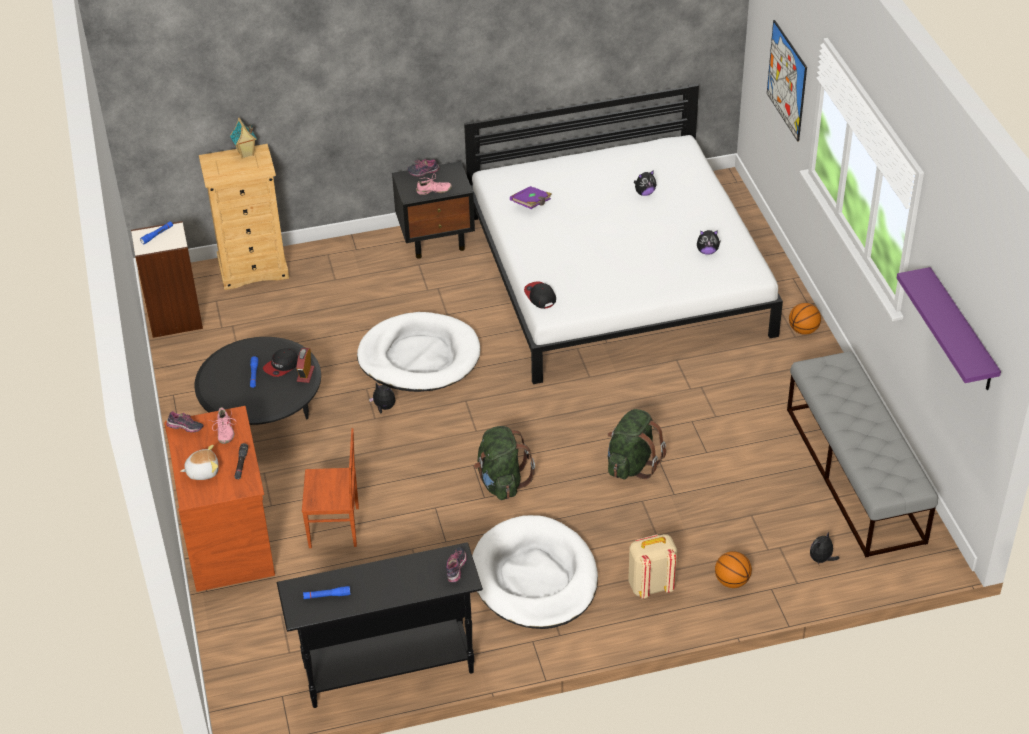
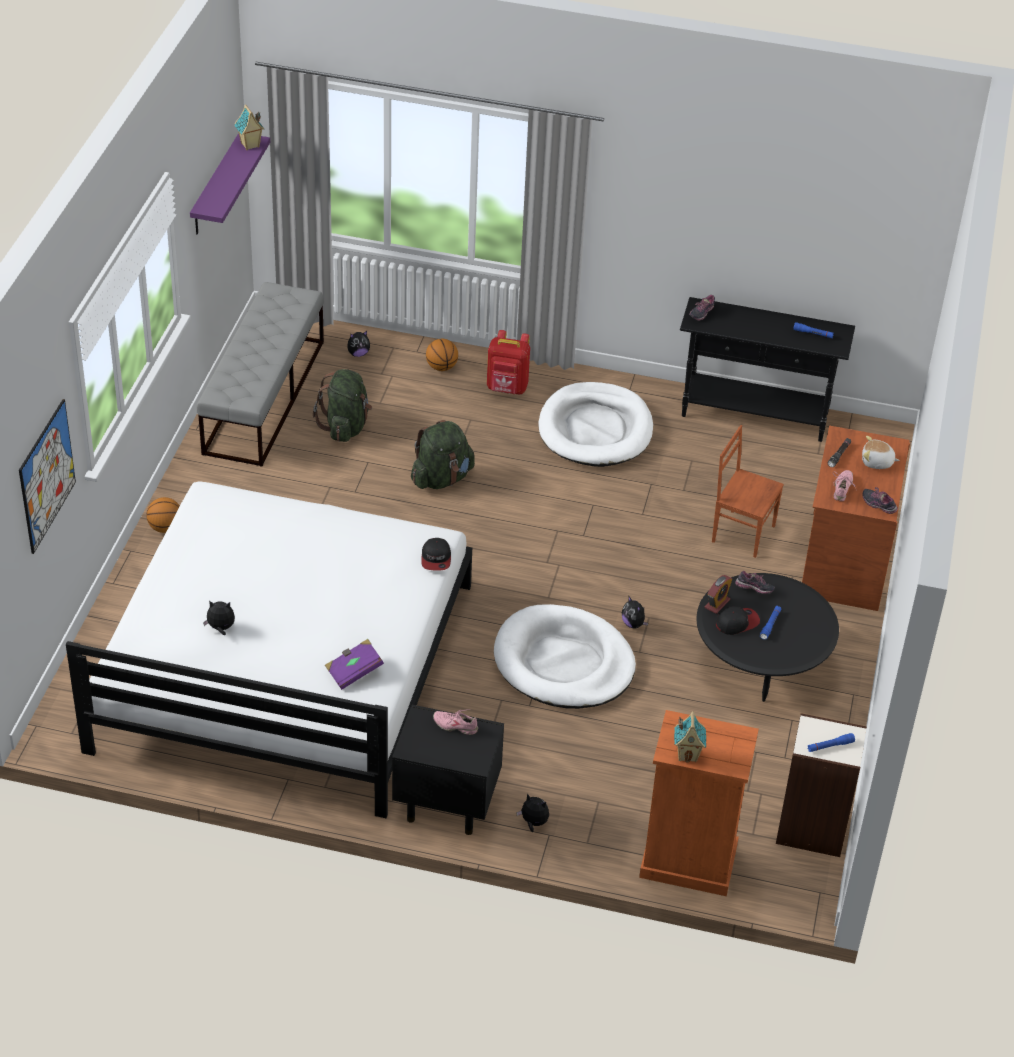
camera: 155 degrees left, 0 degrees up
(253, 269) = (687, 861): beige dresser -> orange dresser
(423, 172) = (448, 759): shoe -> shoe (754, 590)
(501, 482) = (568, 510): green backpack -> green backpack (345, 427)
(650, 586) = (507, 389): beige backpack -> red backpack
(707, 251) = (226, 536): plush toy -> plush toy (533, 823)
(970, 359) = (250, 145): none -> toy house

